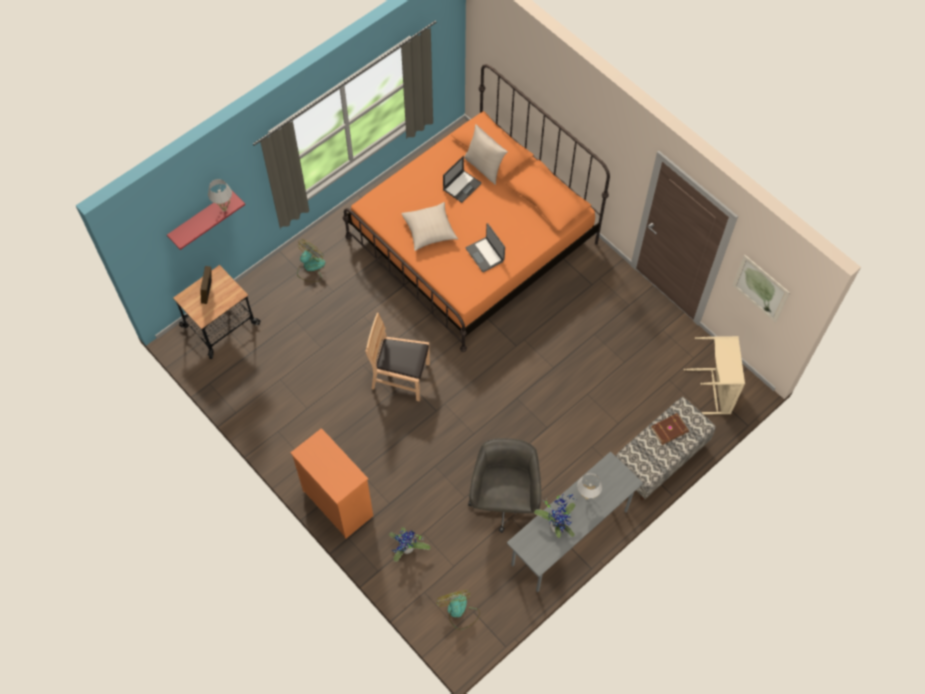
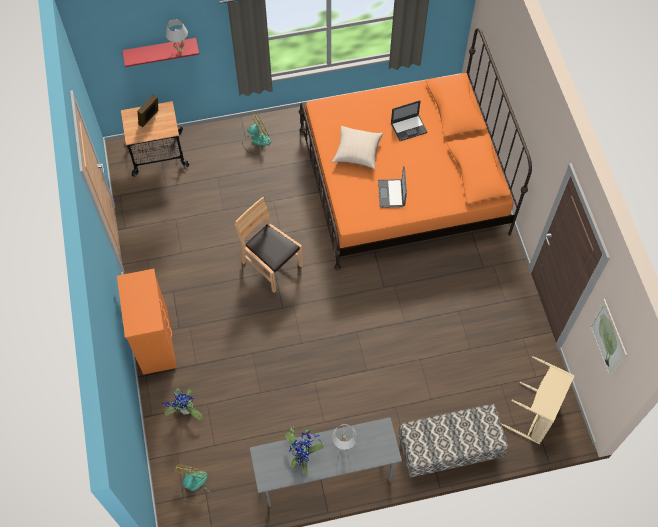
camera: 30 degrees right, 0 degrees up
(484, 167) = (438, 120): beige pillow -> none
(504, 500) = (290, 413): grey office chair -> none
(670, 430) = (463, 428): brown book -> none

